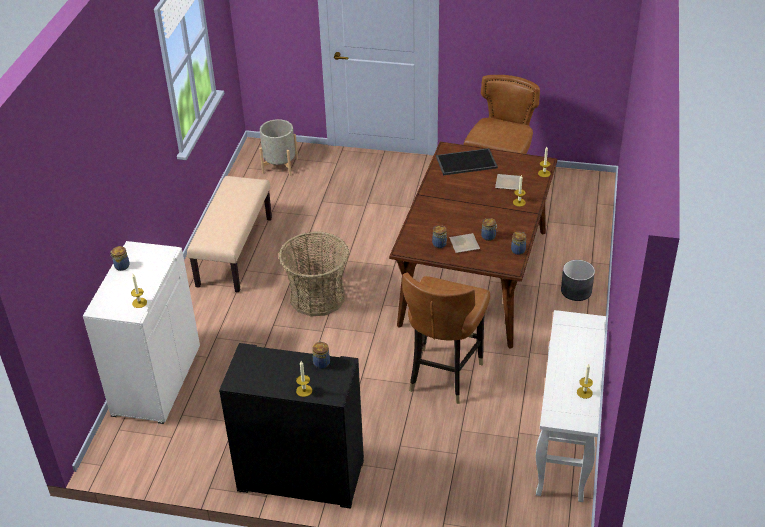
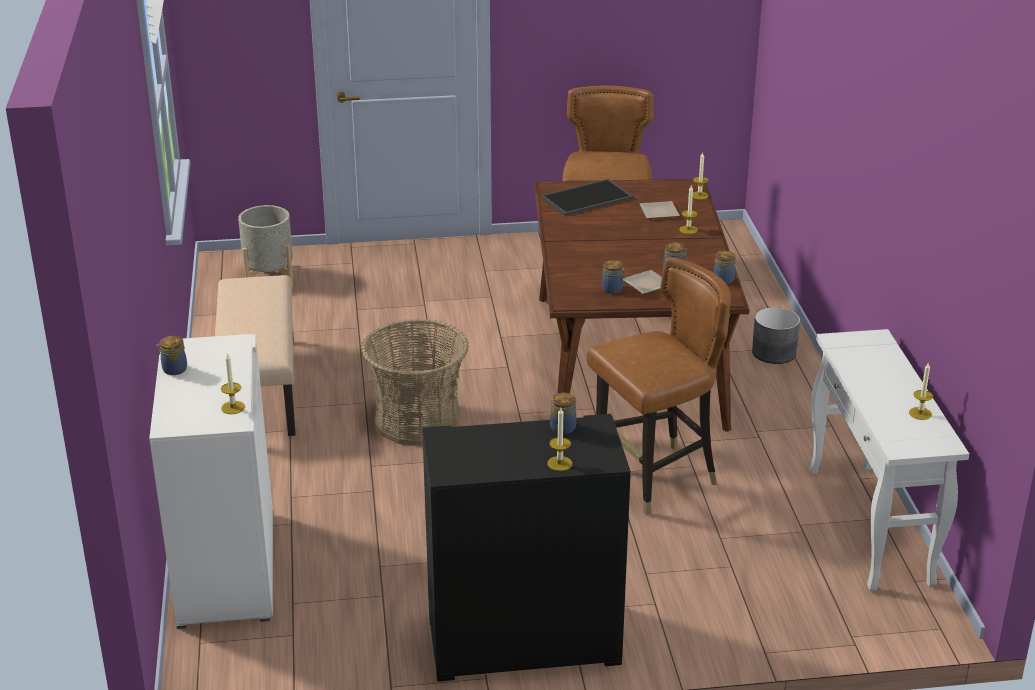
camera: 20 degrees left, 10 degrees down
(443, 374) = (655, 478): brown chair -> brown chair turned 120 degrees counterclockwise

